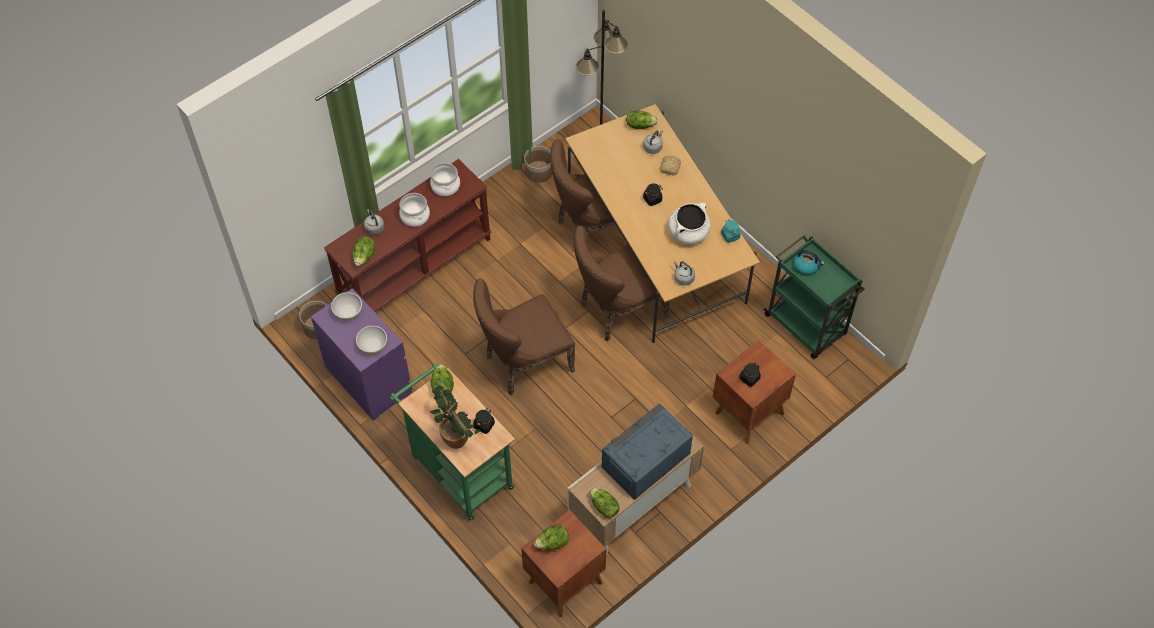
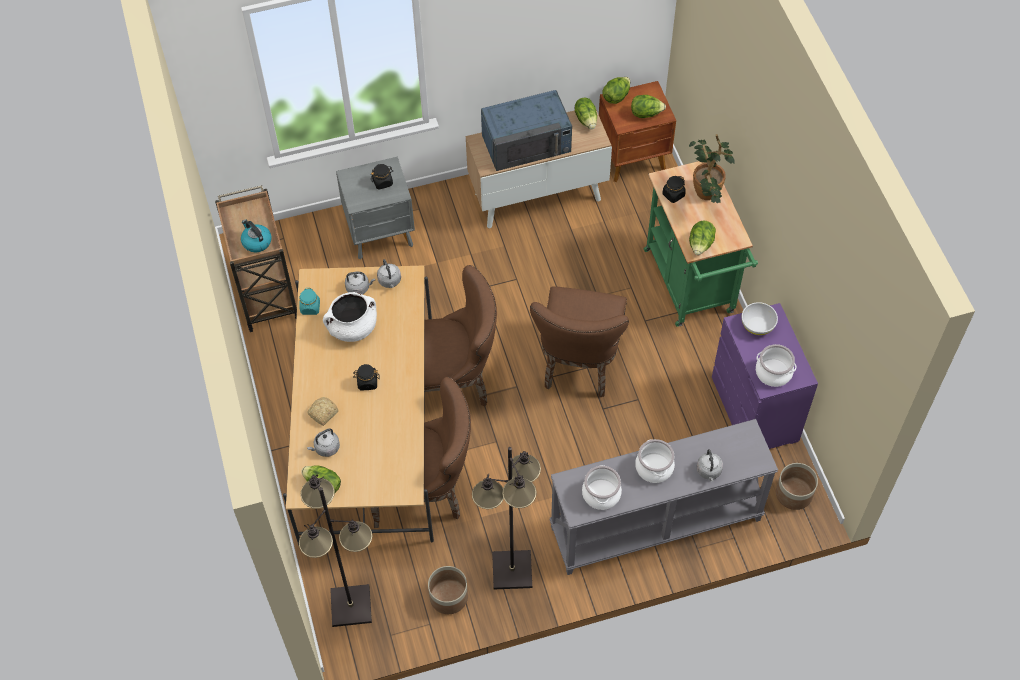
camera: 155 degrees left, 0 degrees up
(348, 312) = (773, 372): white bowl -> cooking pot
(364, 257) = (733, 437): lettuce -> lettuce (616, 96)
(415, 267) = (655, 525): brown console table -> grey console table
(504, 202) = (511, 571): none -> black floor lamp
(523, 363) = (579, 364): brown chair -> brown chair turned 105 degrees clockwise
(703, 264) = (359, 288): none -> grey kettle
(748, 413) = (381, 234): brown nightstand -> grey nightstand
(806, 326) = (266, 292): green cart -> brown cart

